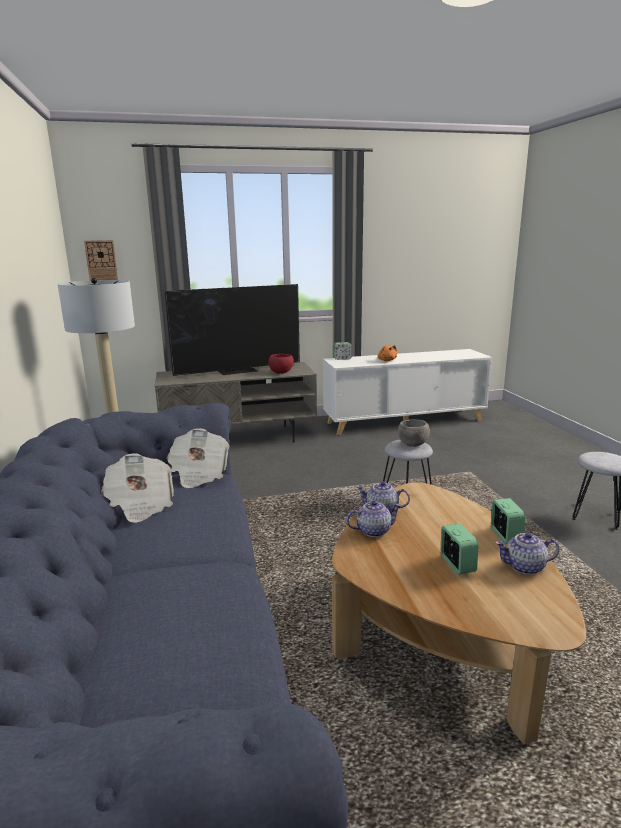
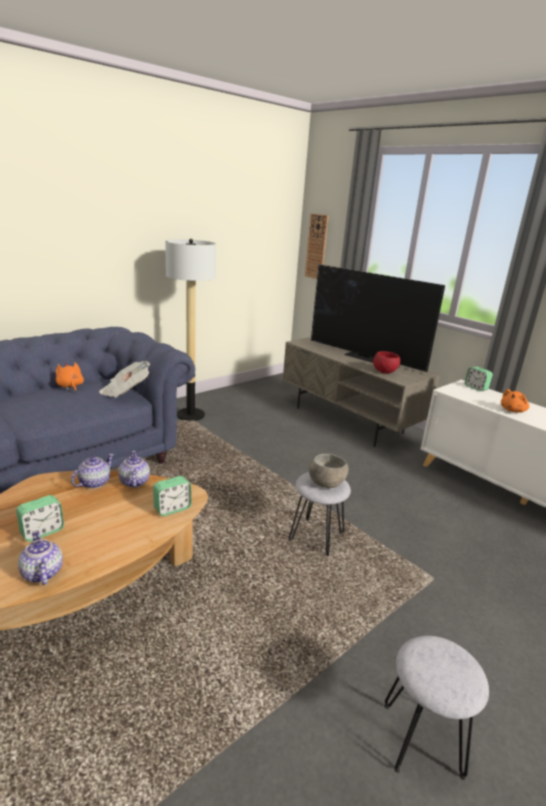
camera: 60 degrees right, 5 degrees up
(141, 504) = (70, 386): newspaper -> orange plush toy
(373, 531) = (94, 483): teapot -> teapot turned 105 degrees counterclockwise
(505, 535) = (104, 557): alarm clock -> alarm clock (172, 508)

